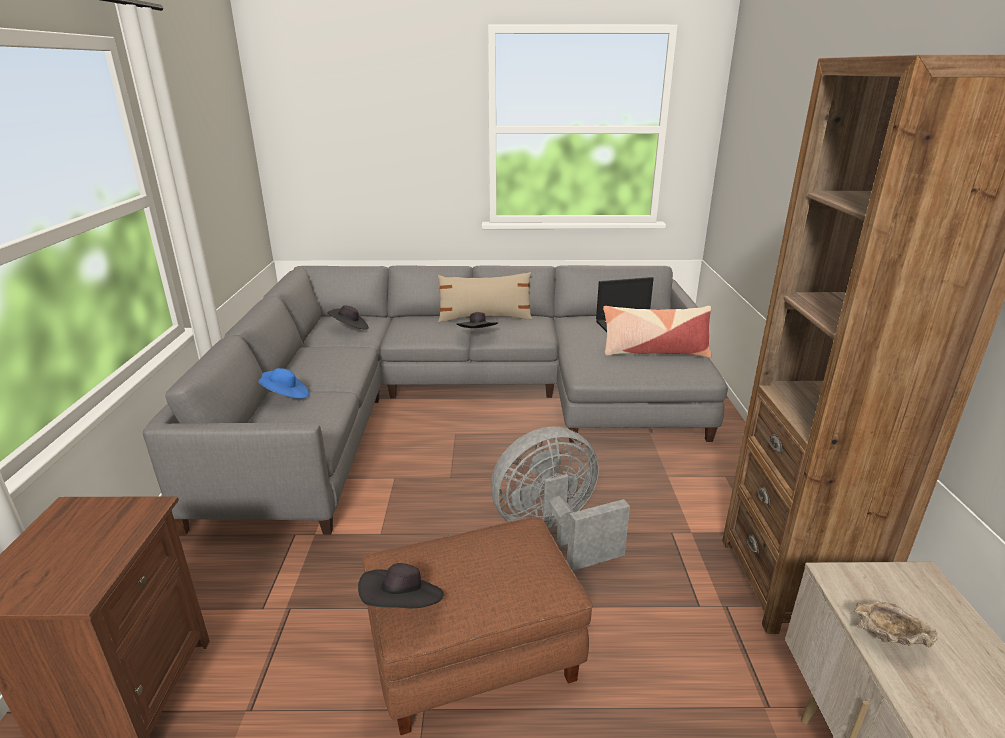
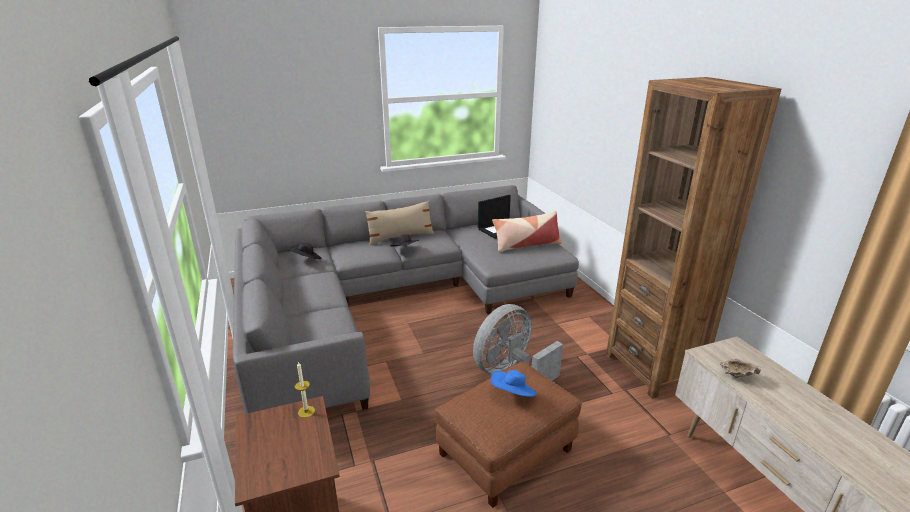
camera: 20 degrees left, 0 degrees up
(138, 512) = (306, 411): none -> candle
(285, 396) = (301, 318): blue hat -> blue hat (513, 394)
(403, 605) = (487, 427): black hat -> none

